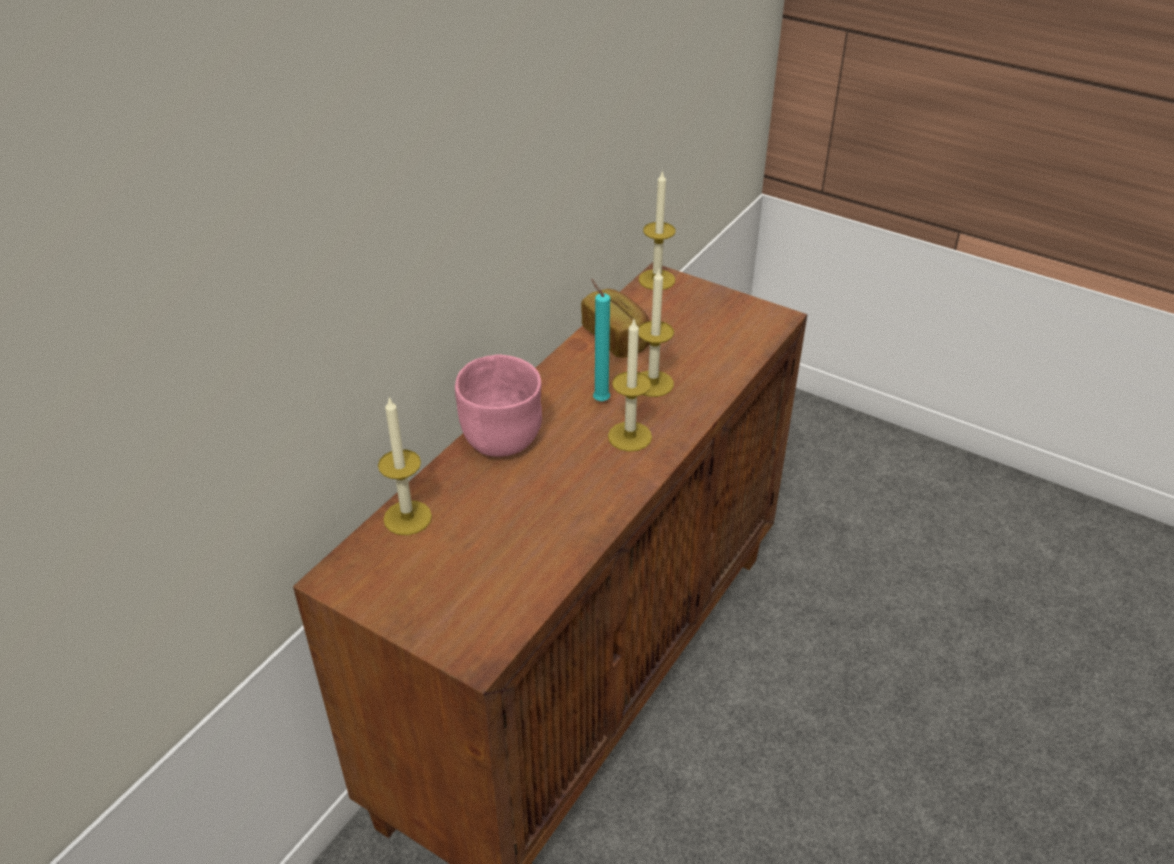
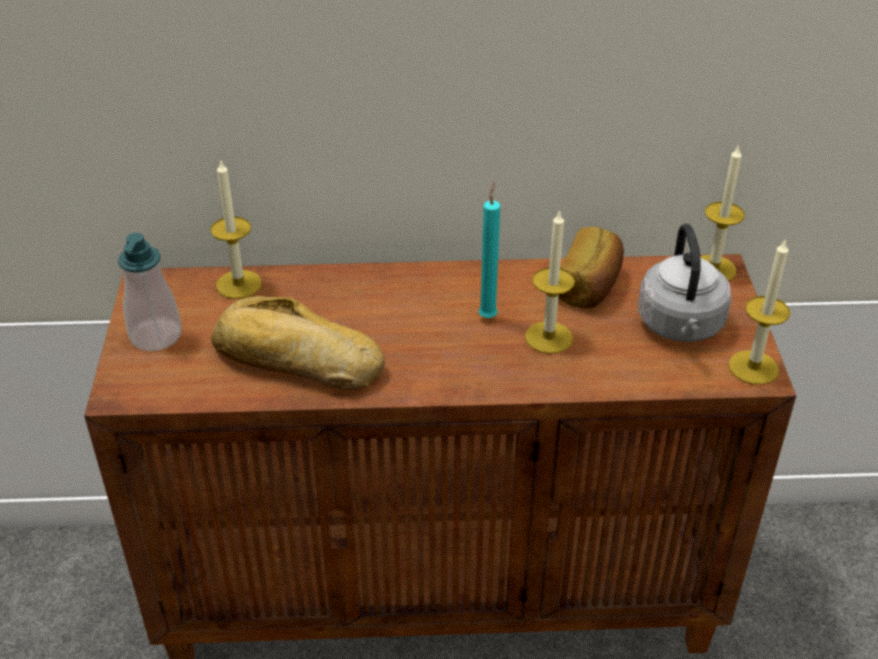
camera: 55 degrees right, 0 degrees up
(422, 600) = (156, 336): none -> soap dispenser
(500, 440) = (375, 286): pink bowl -> none
(546, 525) = (295, 360): none -> bread
(629, 436) = (457, 357): candle -> candle (753, 367)
(700, 323) = (680, 327): none -> grey kettle

